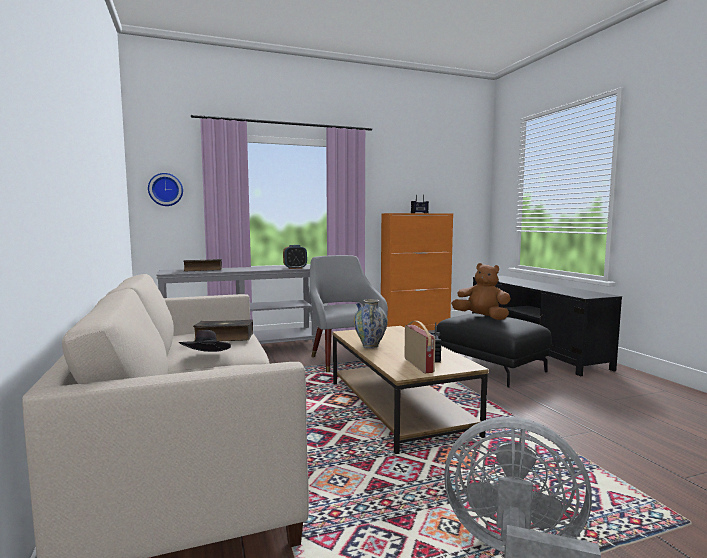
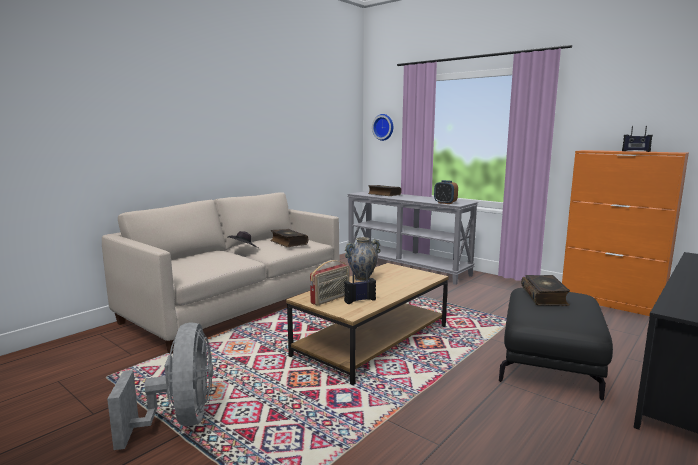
camera: 60 degrees right, 5 degrees up
(344, 359) = (448, 299): grey armchair -> none
(482, 317) = (545, 296): brown plush toy -> book

